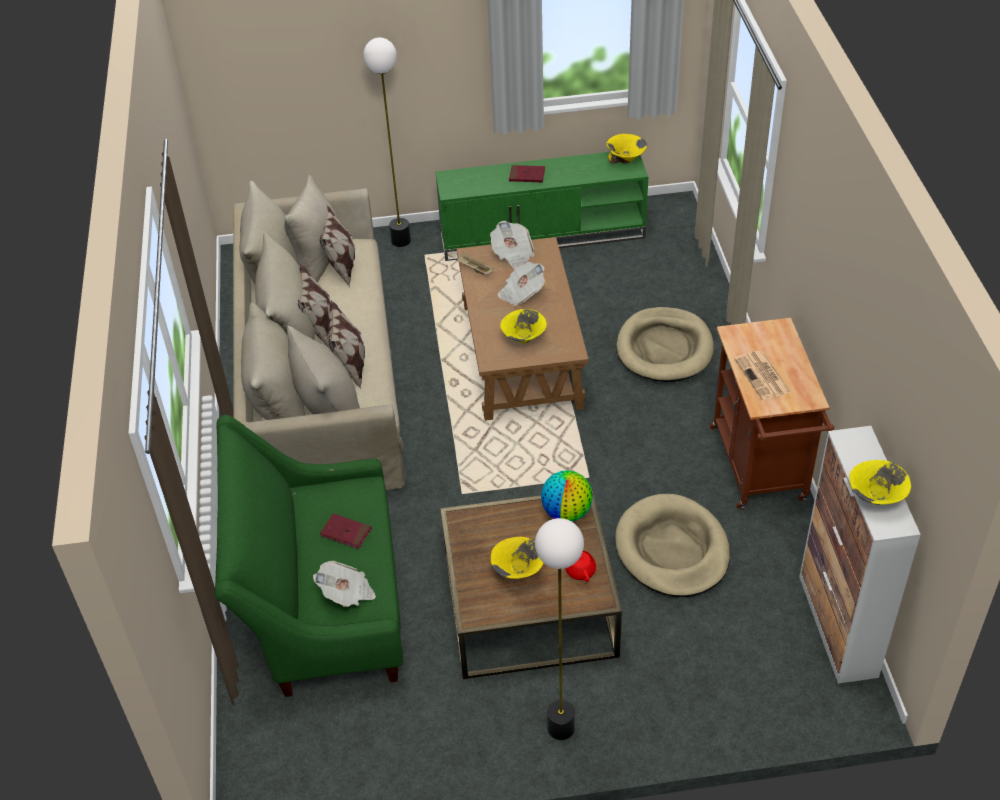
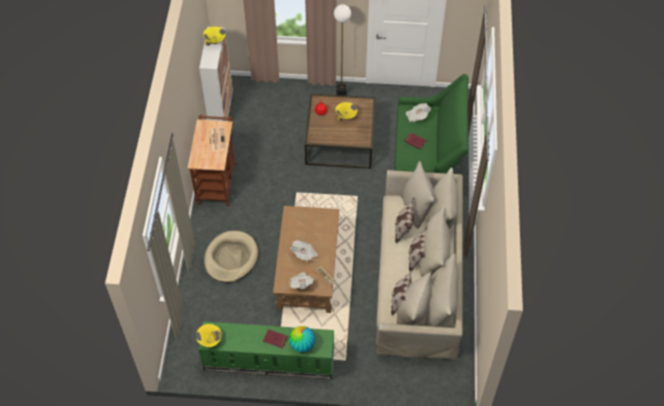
camera: 170 degrees left, 10 degrees up
(401, 240) = (358, 377): floor lamp -> none
(523, 338) = (312, 224): yellow bowl -> none
(567, 512) = (318, 136): globe -> globe (302, 345)
(672, 550) = (272, 152): beige dog bed -> none

